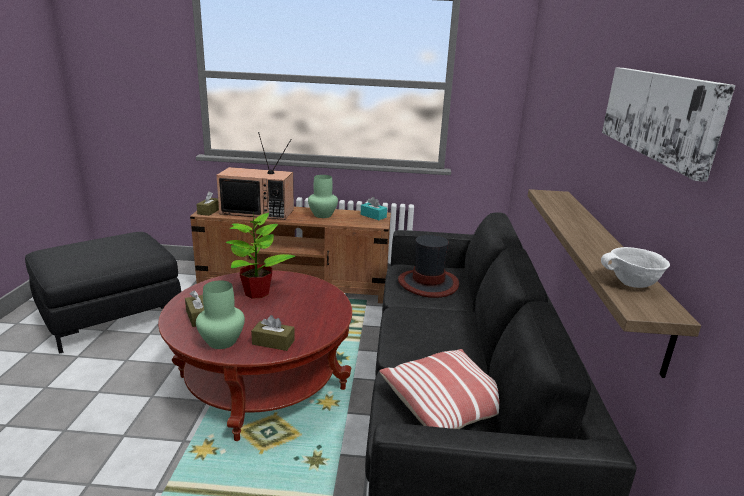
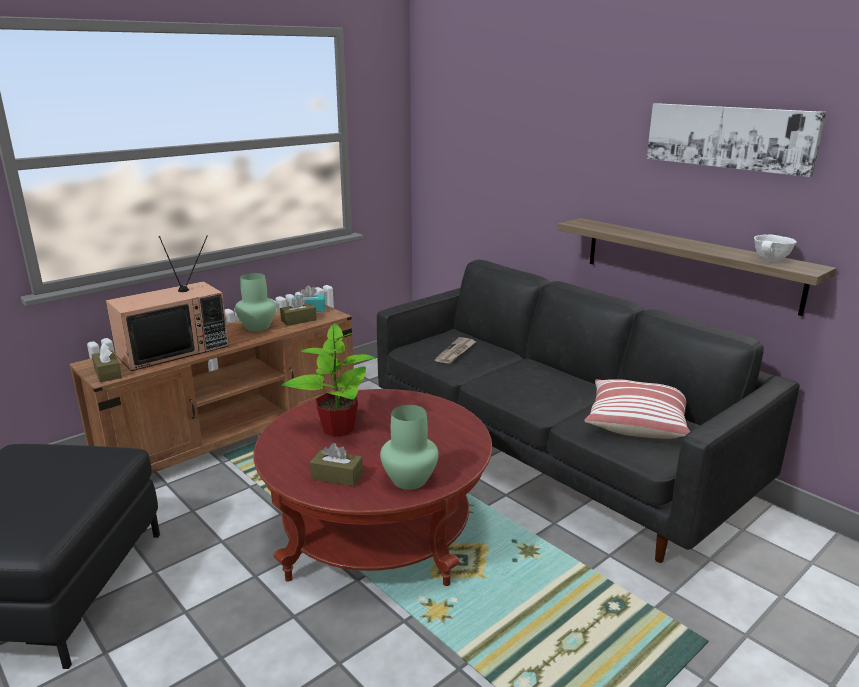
camera: 45 degrees left, 0 degrees up
(273, 342) = (450, 455): brown tissue box -> brown tissue box (298, 320)
(428, 283) = (456, 352): hat -> newspaper

